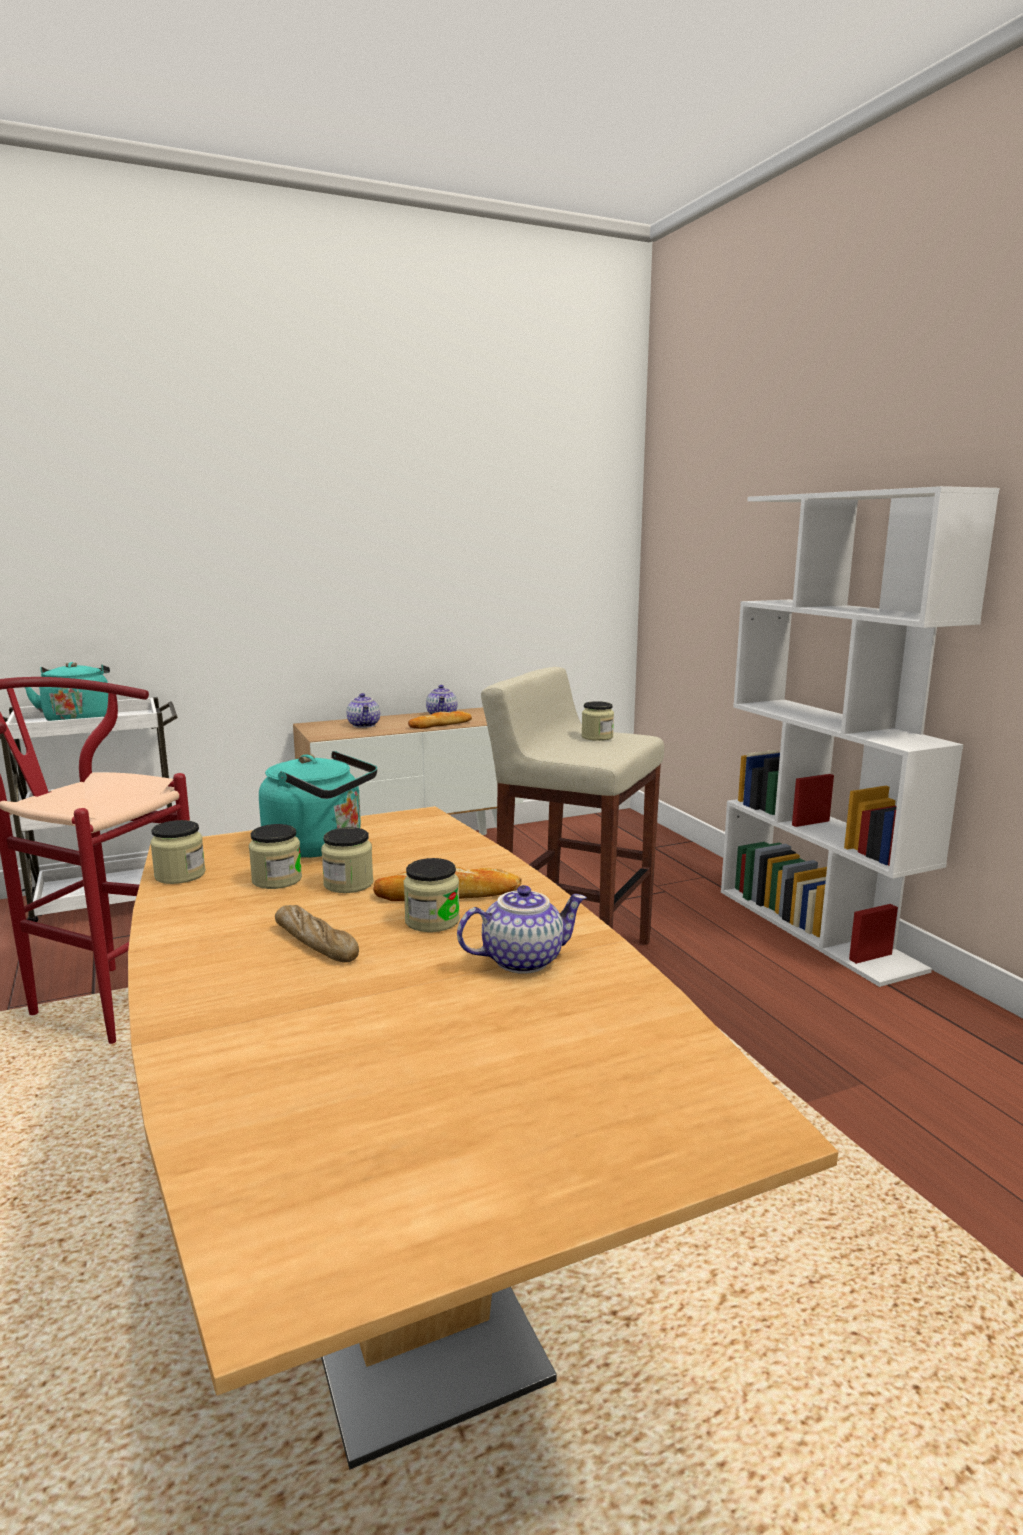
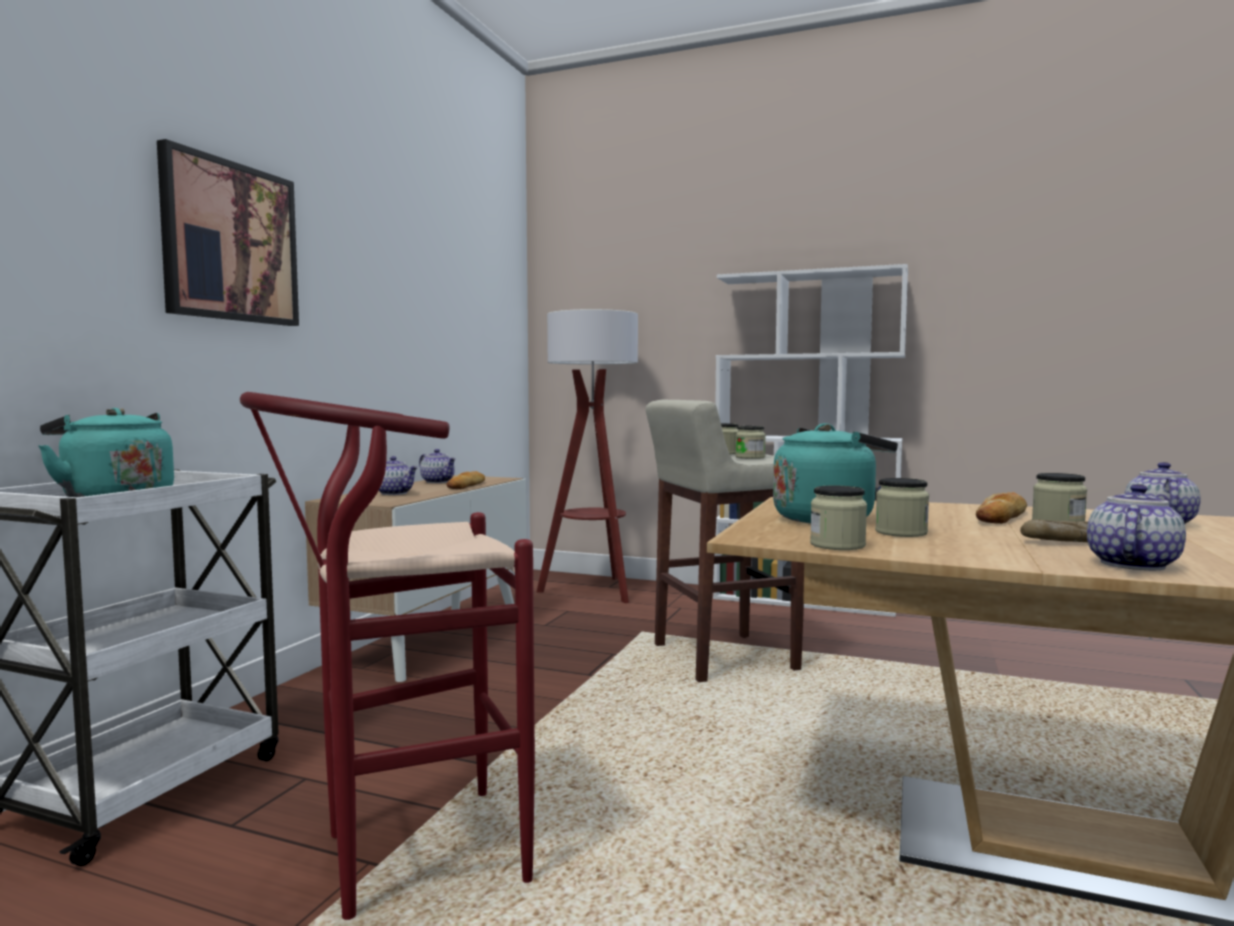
camera: 45 degrees left, 10 degrees down
(205, 976) = (1130, 564): none -> teapot
(213, 521) = (230, 242): none -> picture
(348, 884) = (942, 525): jar -> jar (750, 457)
(629, 847) = (593, 590): none -> floor lamp

